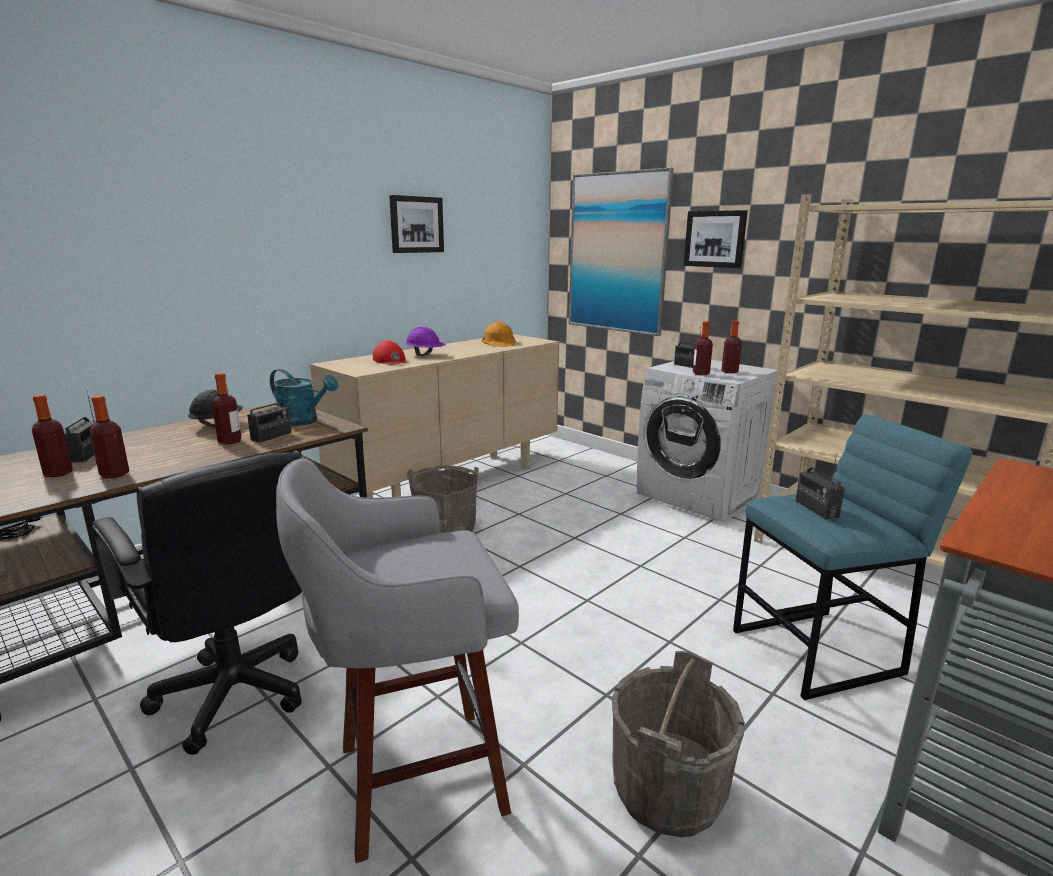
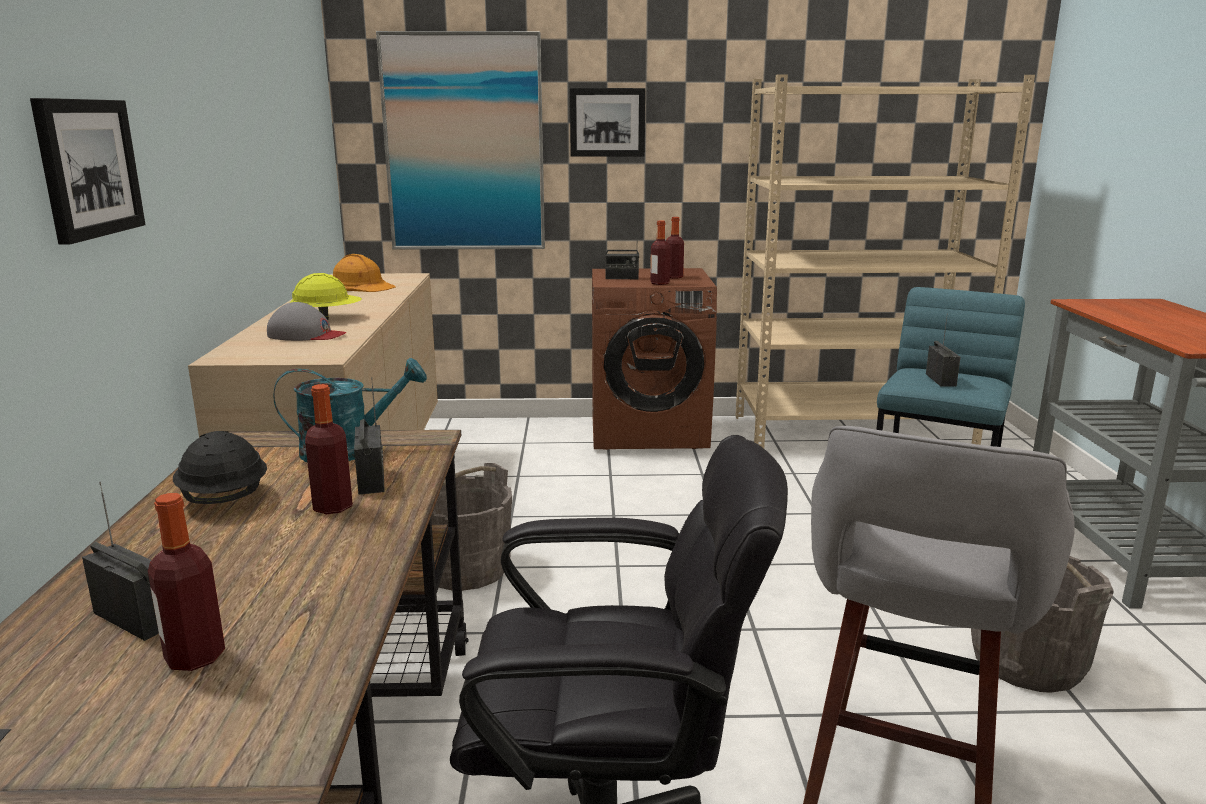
camera: 45 degrees left, 0 degrees up
(114, 474) = (313, 610): bottle -> none
(390, 360) = (306, 335): red cap -> grey cap
(416, 224) = (242, 106): picture -> picture (88, 168)
(426, 355) = (328, 318): purple hard hat -> yellow hard hat
(698, 498) = (649, 434): white washing machine -> brown washing machine
(816, 509) = (941, 380): radio -> radio turned 120 degrees counterclockwise

